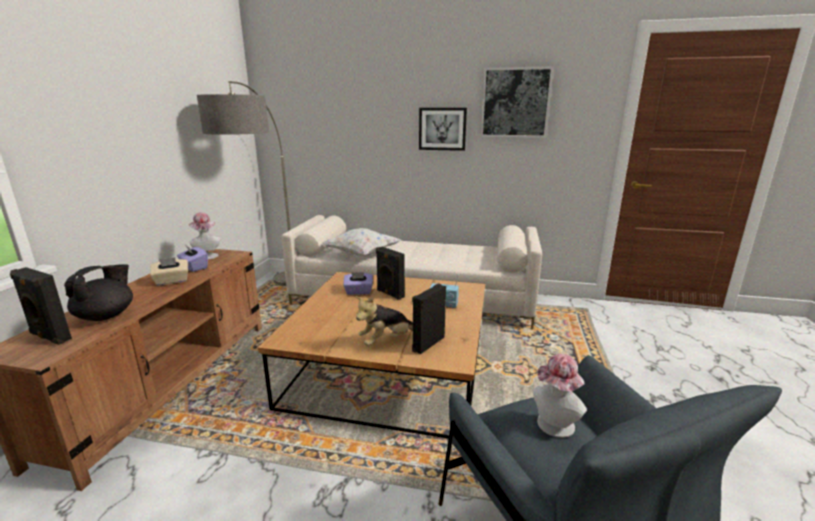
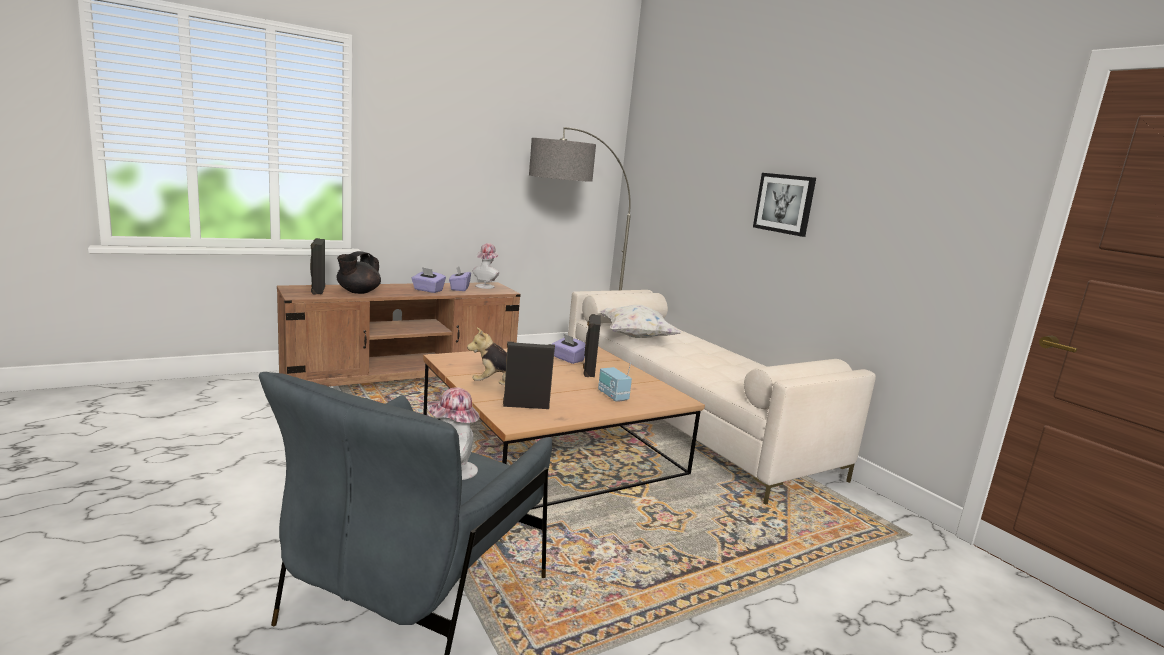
camera: 45 degrees right, 5 degrees down
(106, 316) = (358, 292): black teapot -> black teapot turned 135 degrees clockwise
(172, 281) = (428, 290): beige tissue box -> purple tissue box
(515, 103) = (877, 176): picture -> none

